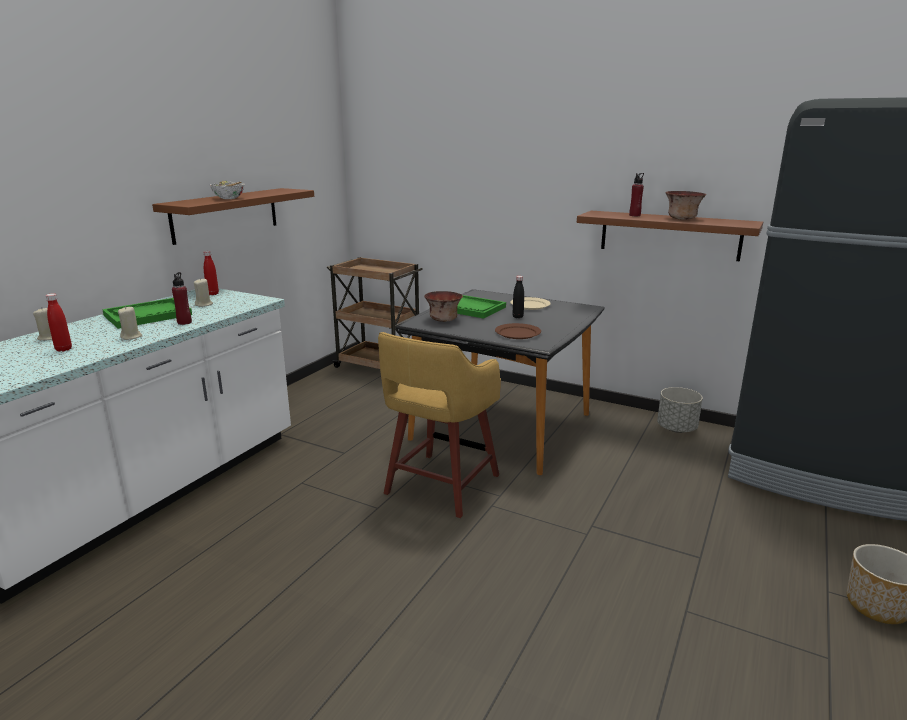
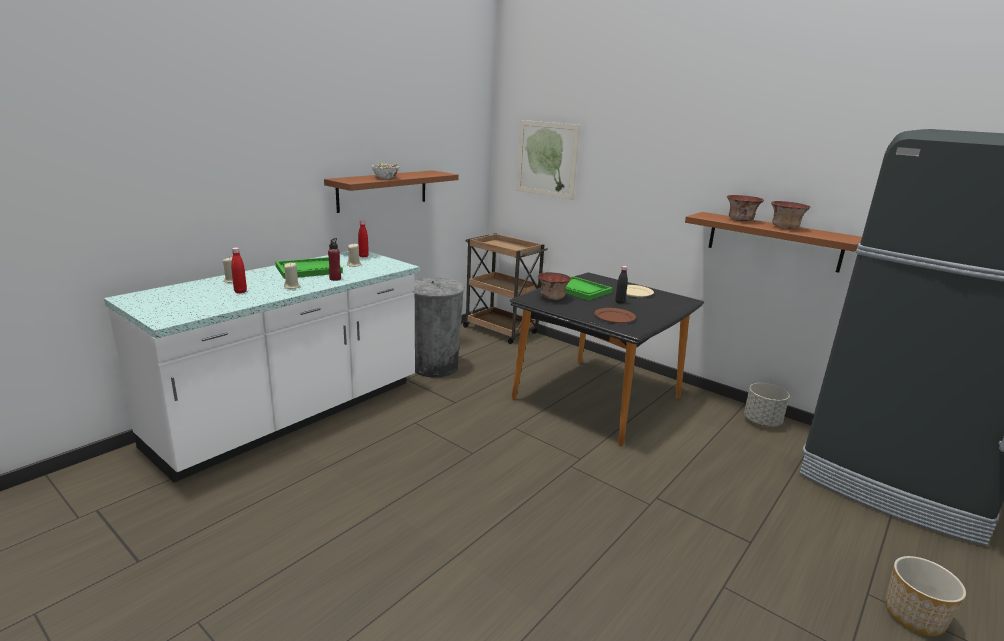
camera: 10 degrees right, 0 degrees up
(311, 416) = (434, 367): none -> grey trash can
(411, 167) = (546, 159): none -> picture
(440, 486) = (530, 442): yellow stool -> none
(635, 215) = (741, 220): red bottle -> bowl

